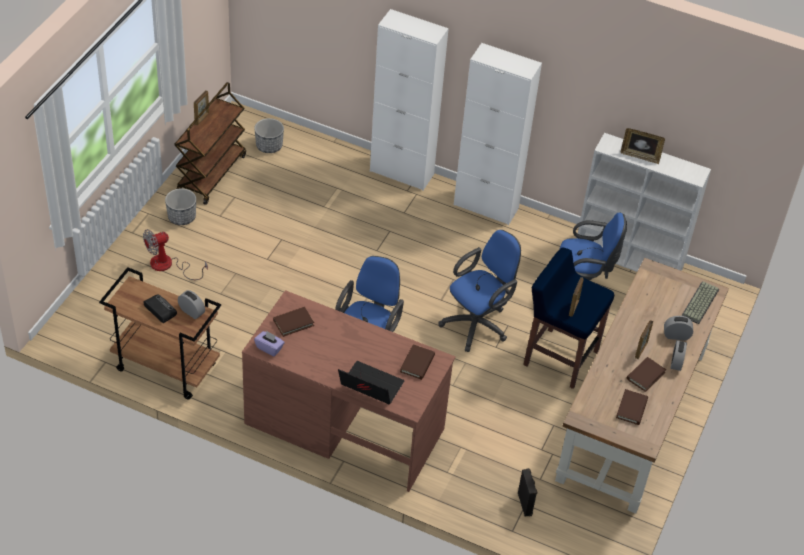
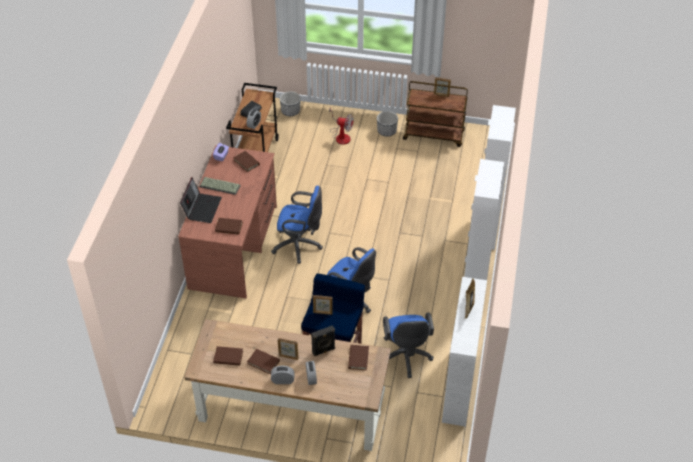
camera: 80 degrees right, 0 degrees up
(168, 266) = (341, 136): fan -> fan turned 150 degrees clockwise
(269, 146) = (476, 156): planter -> planter (290, 111)
(525, 504) = (192, 354): black speaker -> black speaker (324, 351)
(654, 288) = (358, 358): none -> brown book
(700, 303) = (352, 391): keyboard -> keyboard (219, 186)

